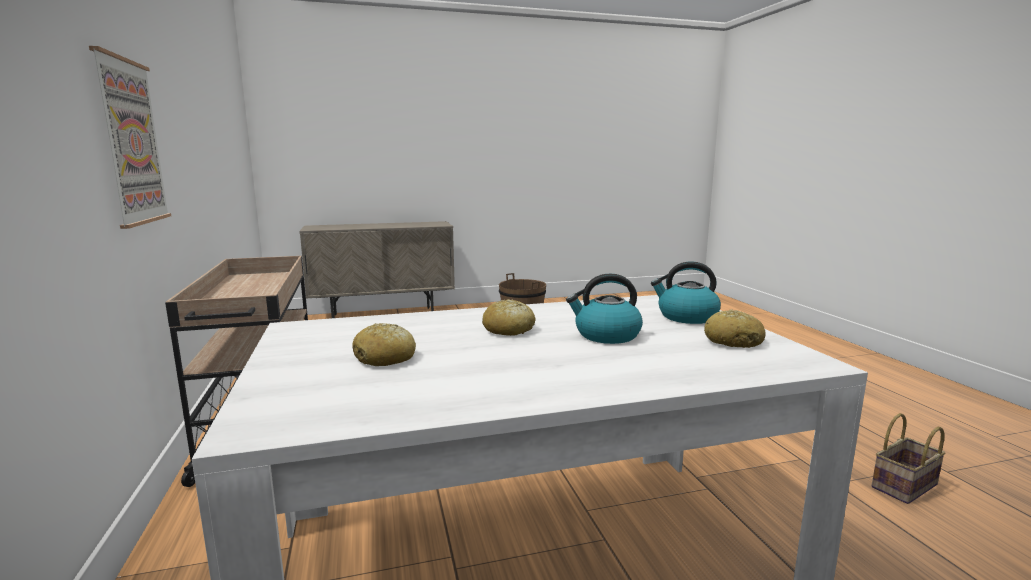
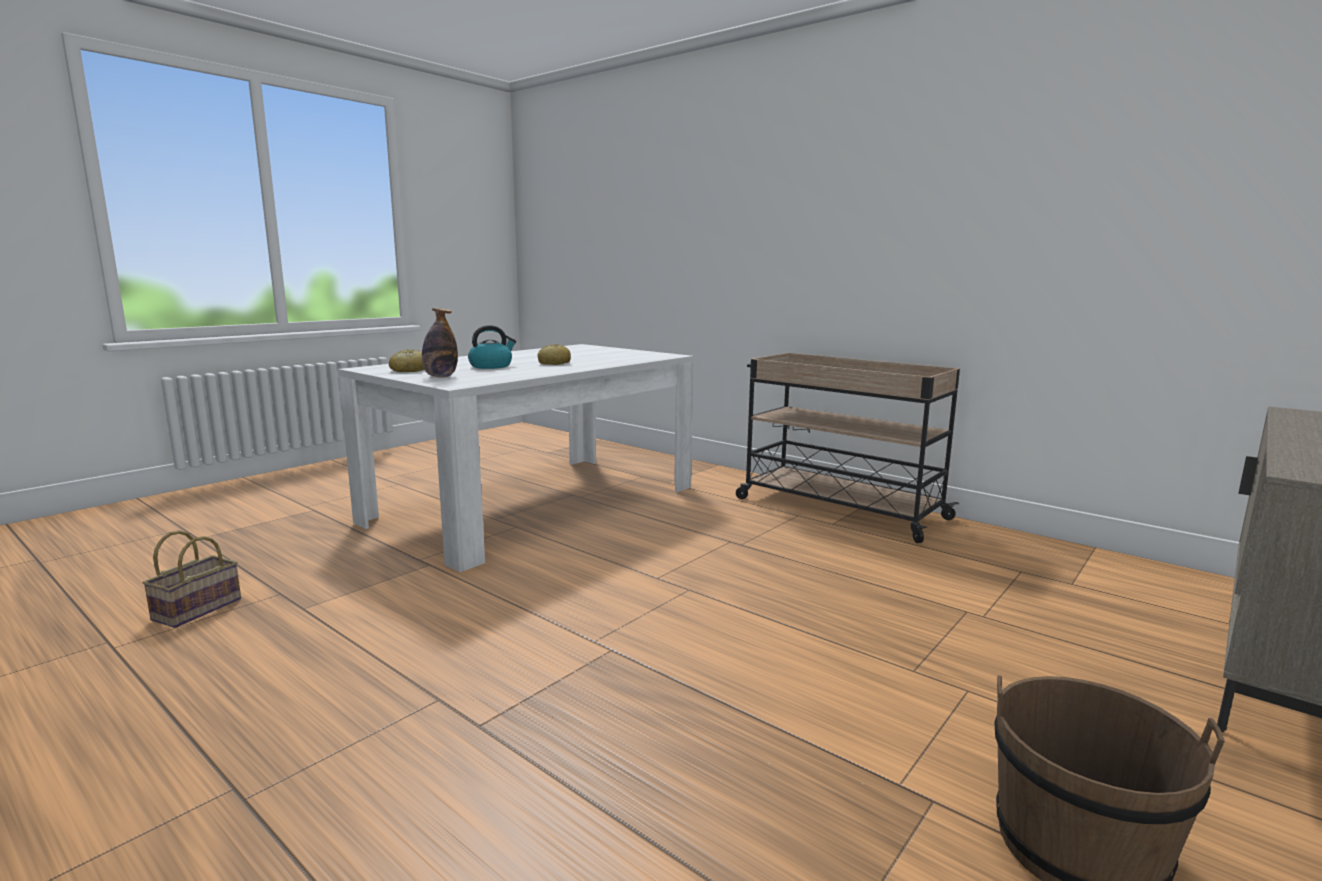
camera: 145 degrees right, 0 degrees up
(131, 142) = (827, 245): picture -> none
(385, 358) = (588, 354): bread -> none
(686, 317) = (440, 376): kettle -> bottle

